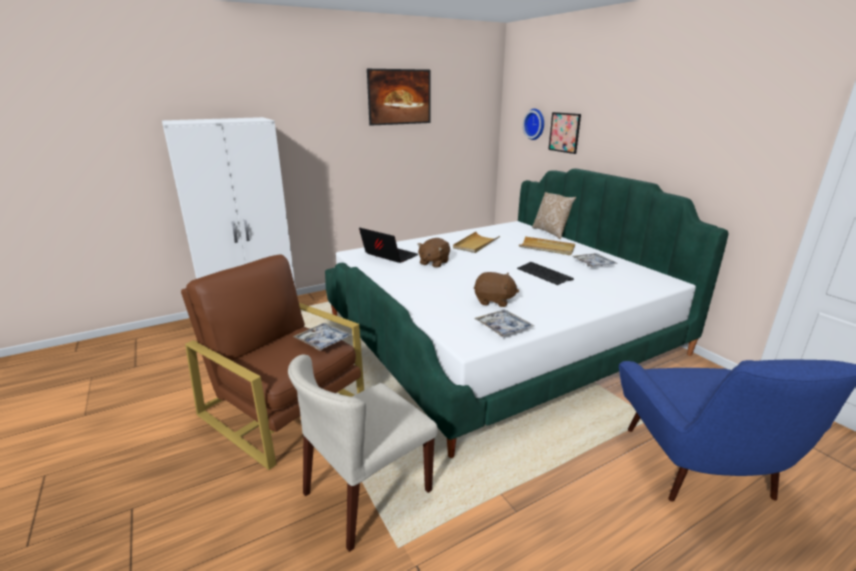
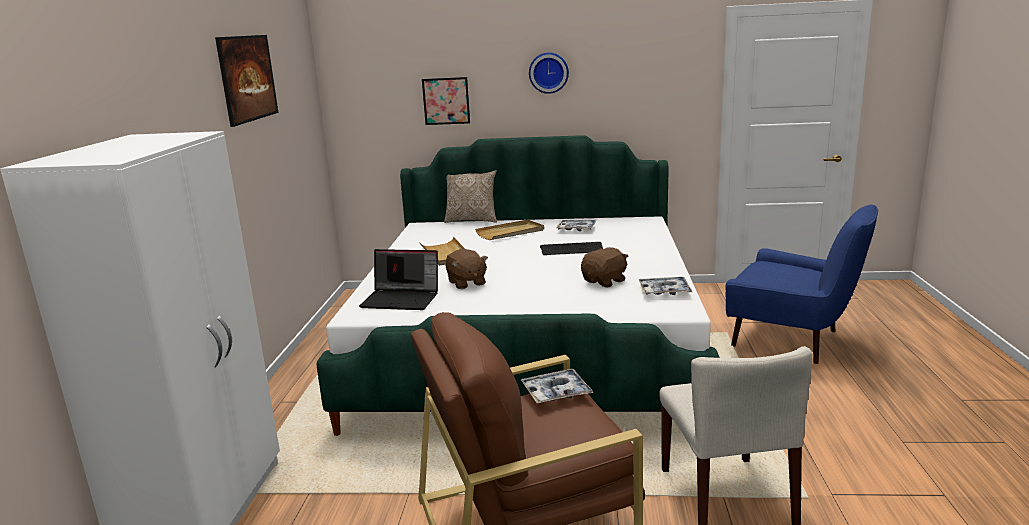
camera: 55 degrees left, 5 degrees down
(388, 256) = (402, 299): laptop -> laptop turned 150 degrees counterclockwise
(535, 124) = (393, 96): wall clock -> wall clock (548, 72)

